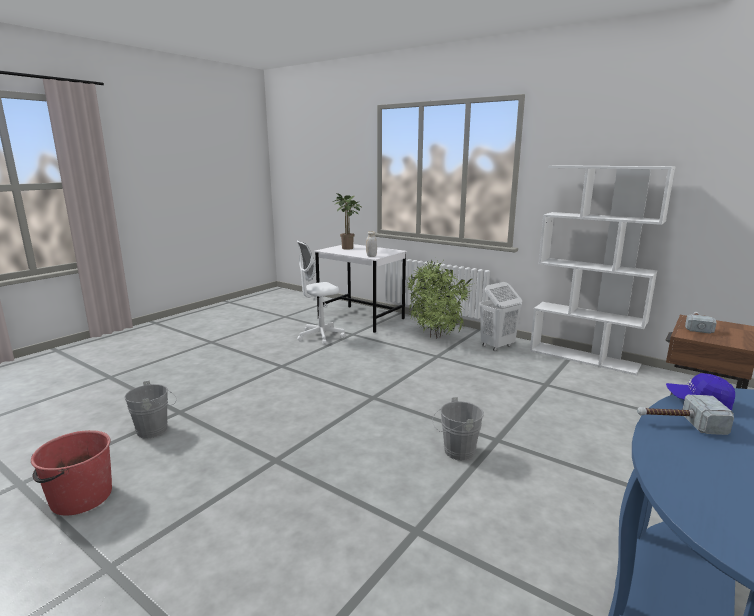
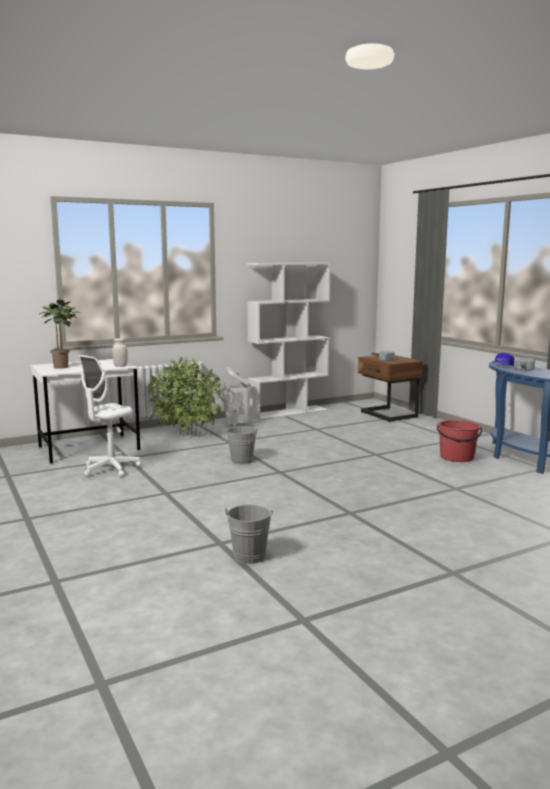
camera: 65 degrees left, 5 degrees down
(80, 498) = (352, 587): red bucket -> red bucket (457, 457)
(320, 336) = (111, 469): white office chair -> white office chair turned 45 degrees clockwise
(456, 452) = (381, 465): grey bucket -> grey bucket (241, 461)

